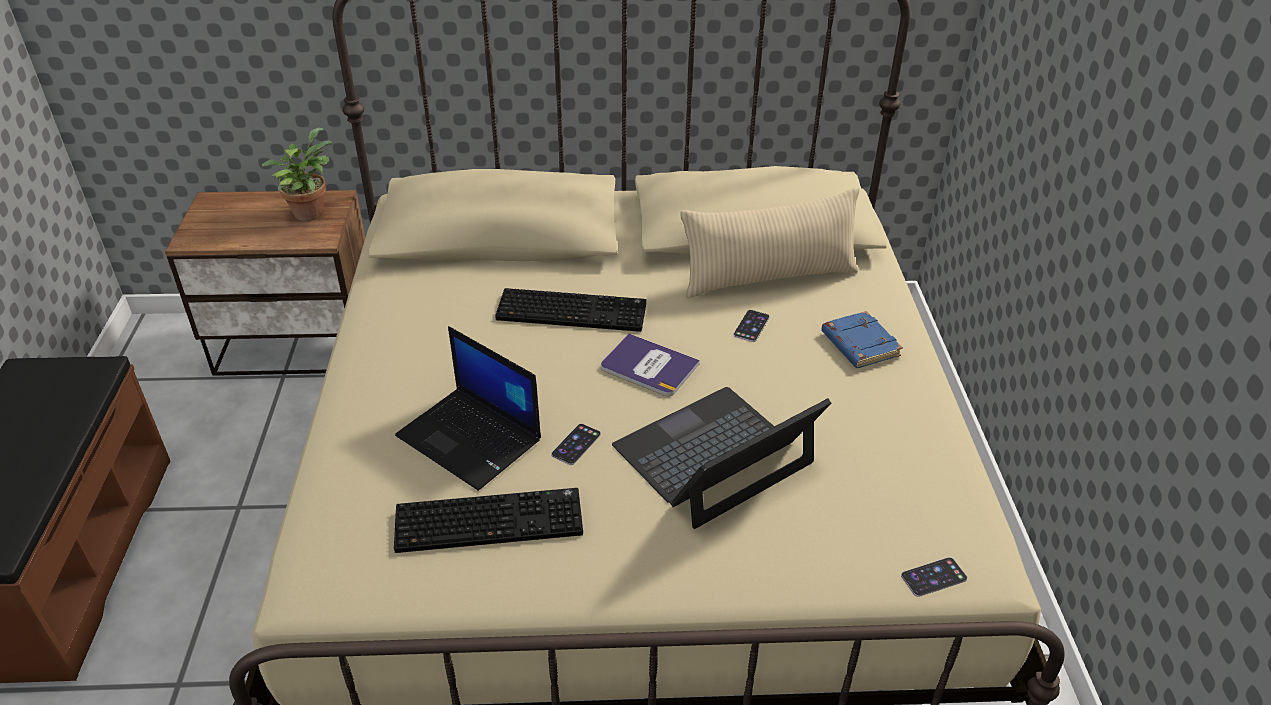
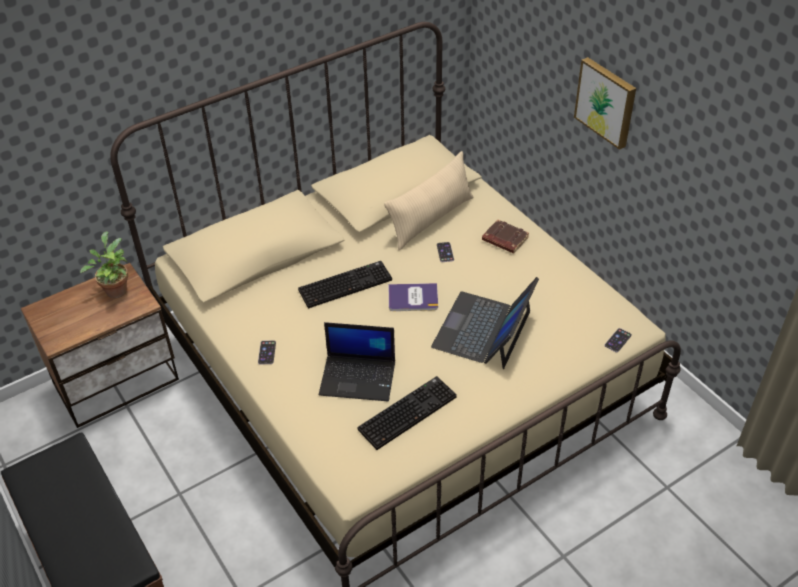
camera: 30 degrees left, 5 degrees up
(576, 444) = (413, 355): phone -> phone (267, 352)
(858, 344) = (504, 239): blue book -> brown book
(1112, 151) = (606, 102): none -> picture

